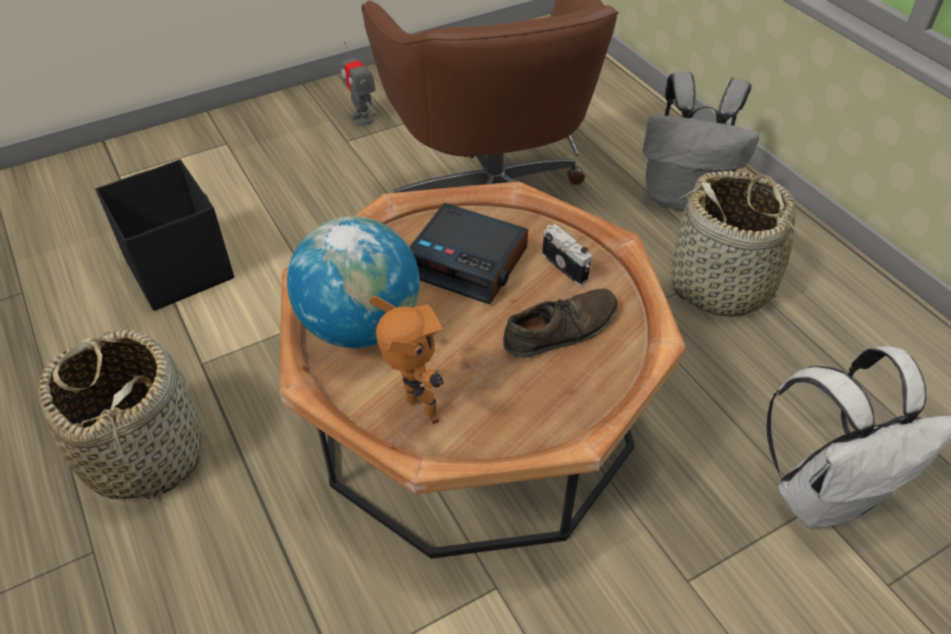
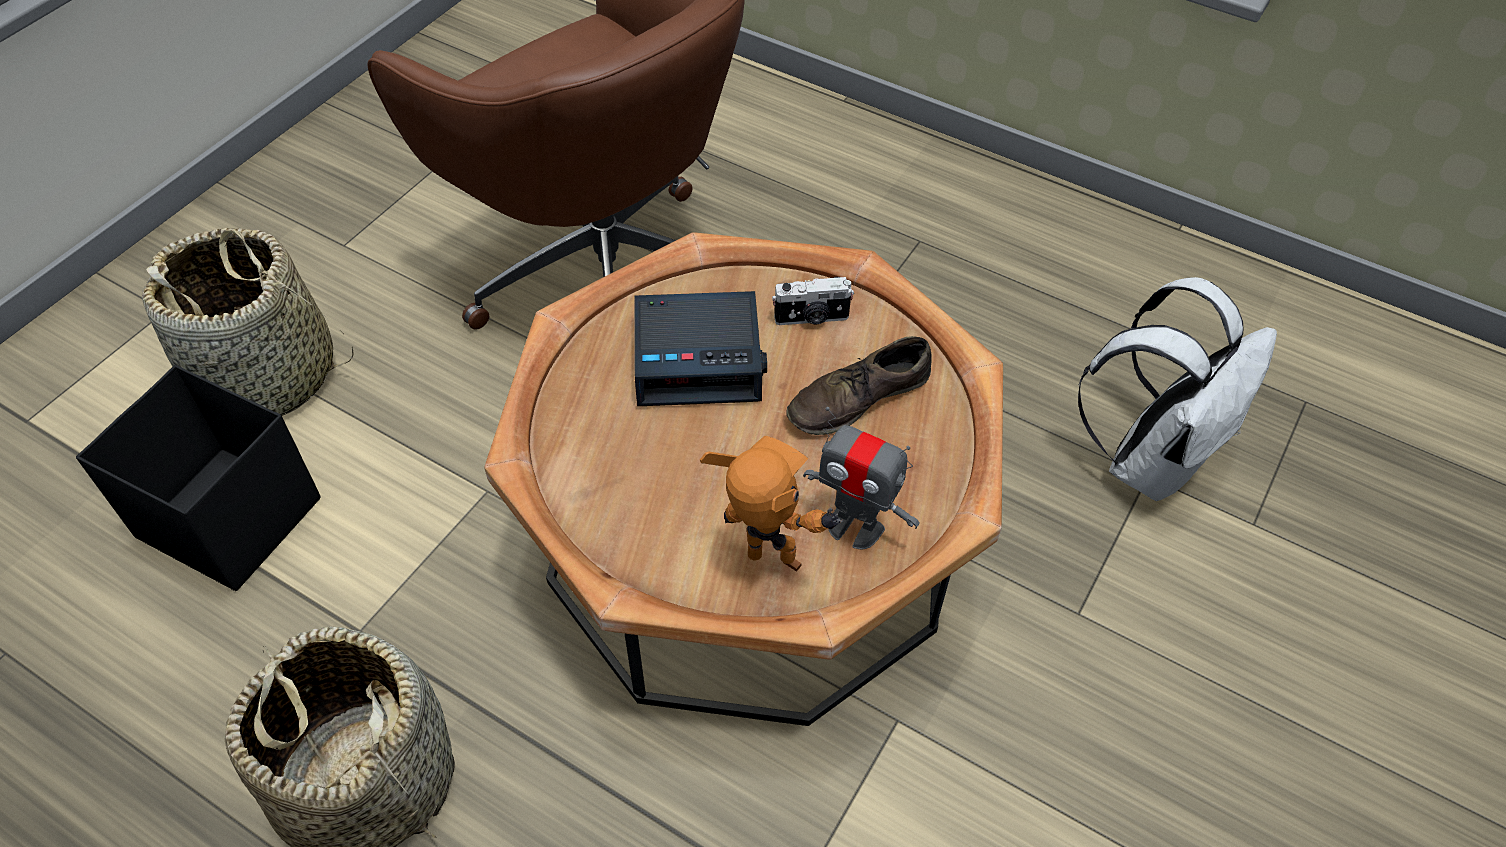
camera: 30 degrees left, 5 degrees up
(360, 326) = (628, 493): globe -> none
(362, 119) = (343, 205): toy robot -> toy robot (855, 527)
(561, 330) = (857, 398): brown shoe -> brown shoe turned 150 degrees counterclockwise
(566, 266) = (812, 318): camera -> camera turned 150 degrees clockwise
(684, 197) = (818, 172): grey backpack -> none
(721, 286) = (921, 266): basket -> basket (268, 376)

